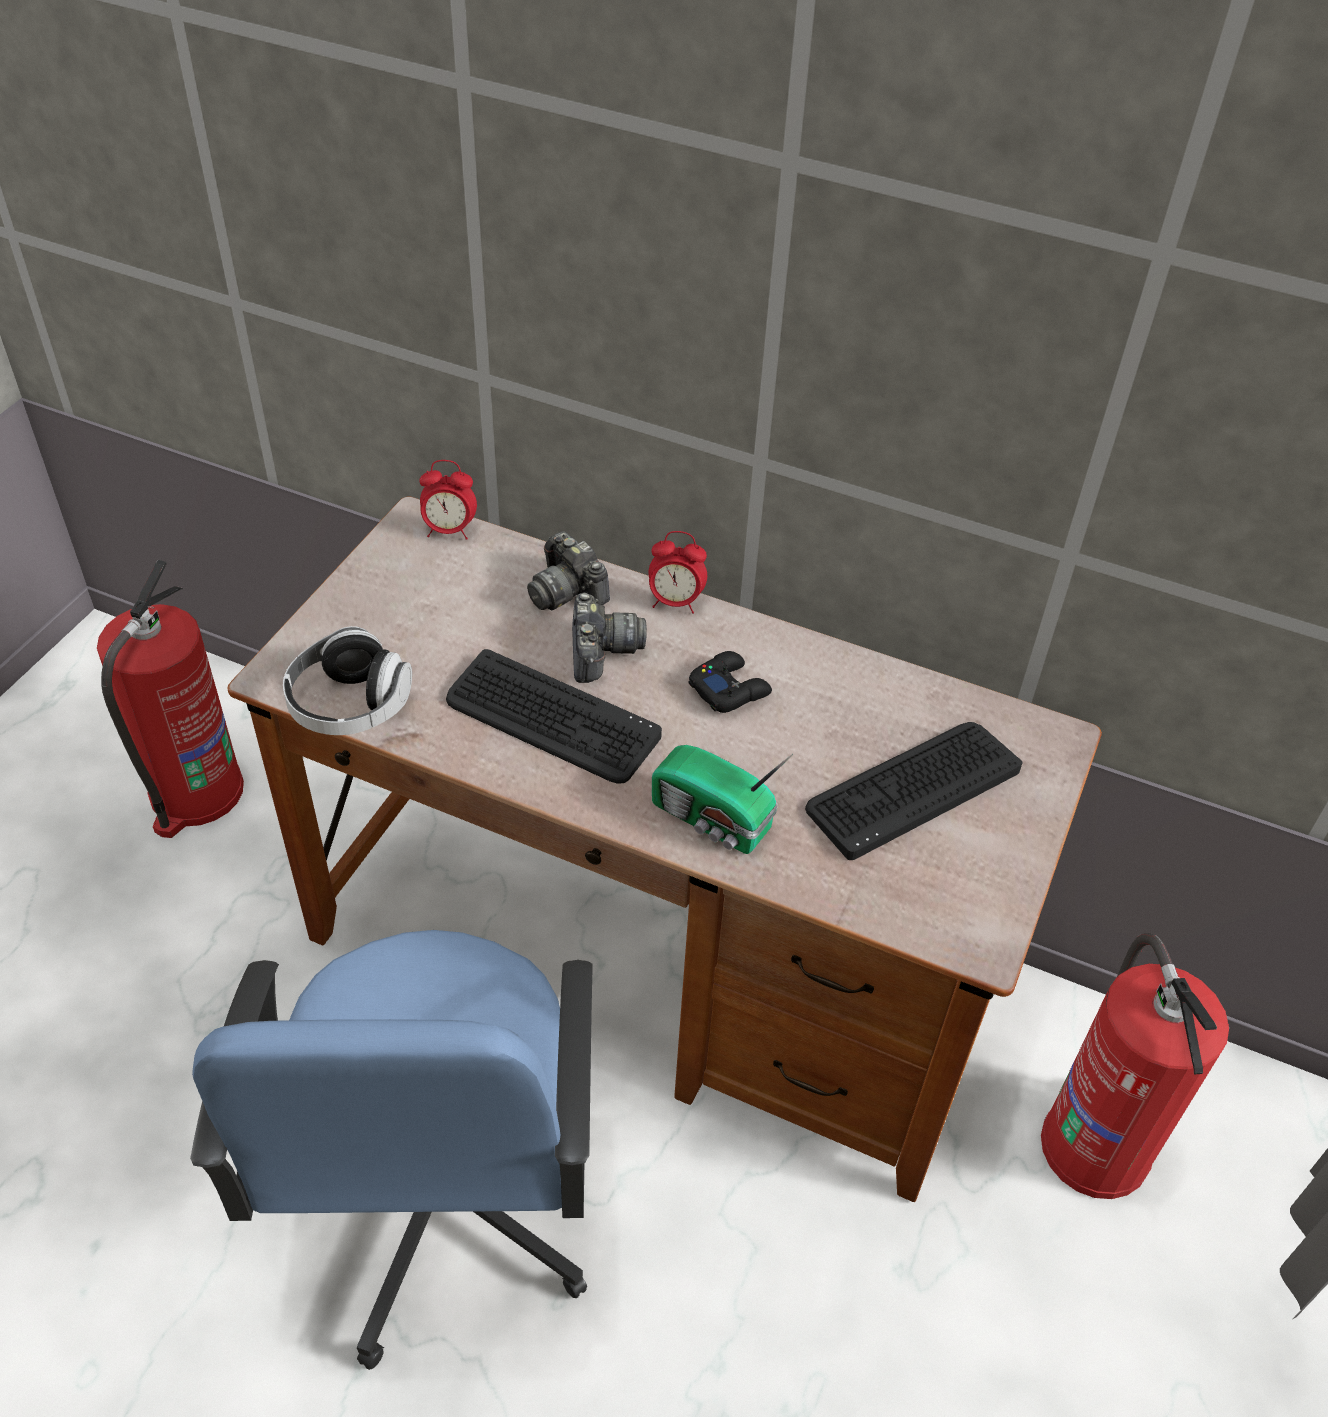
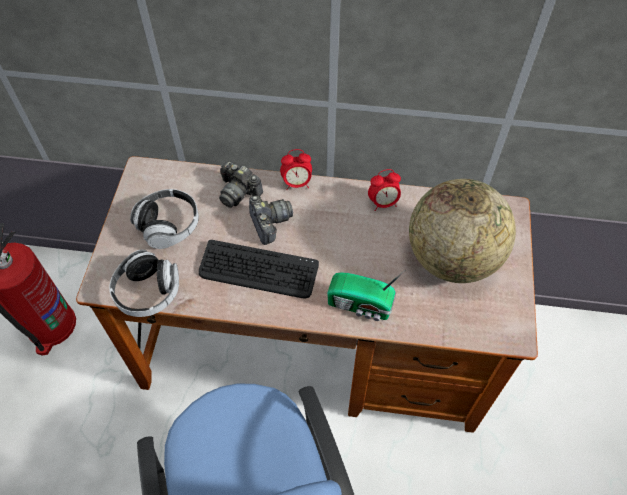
camera: 15 degrees left, 10 degrees up
(427, 614) = (169, 226): none -> headphones
(449, 530) = (162, 172): alarm clock -> alarm clock (383, 203)
(729, 689) = (342, 227): black game controller -> none
(912, 788) = (452, 258): keyboard -> globe
(1094, 1143) = (542, 377): fire extinguisher -> none

